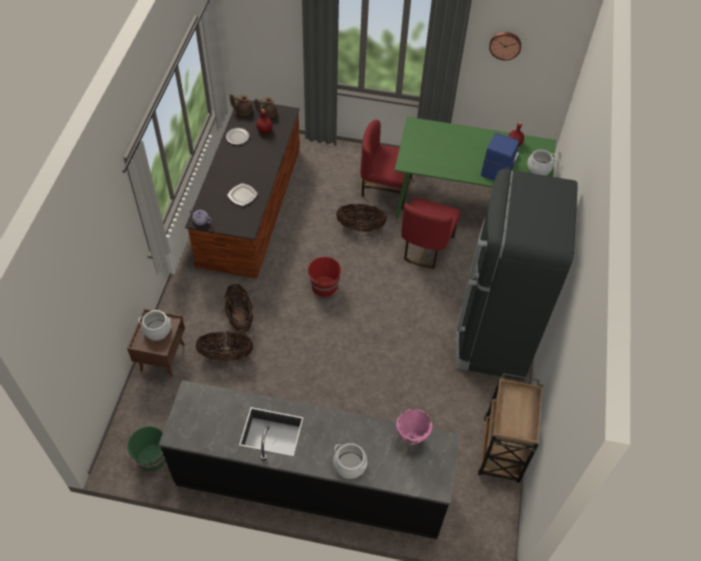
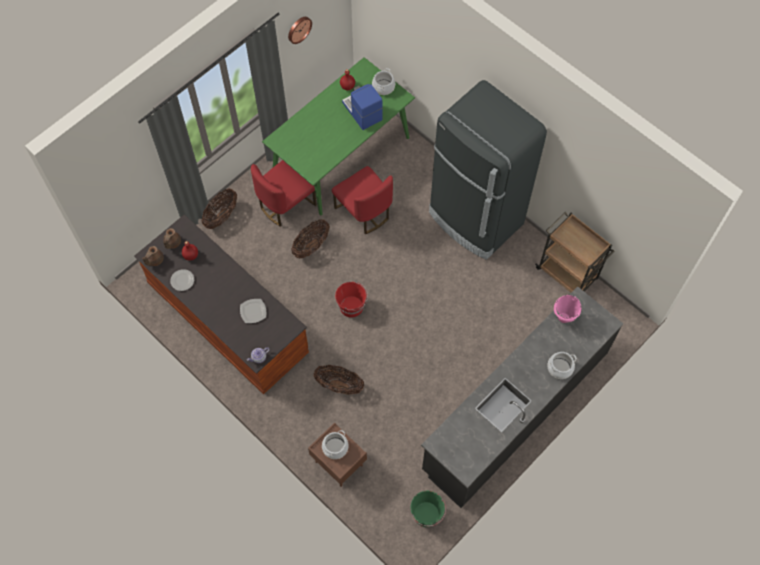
camera: 55 degrees left, 10 degrees up
(226, 355) = (368, 414): basket -> basket (221, 216)

